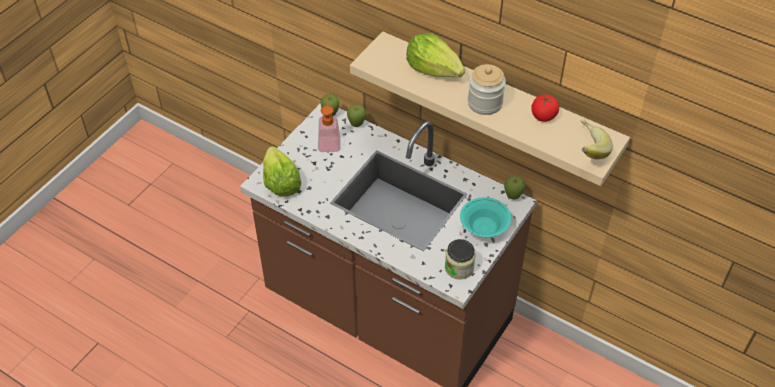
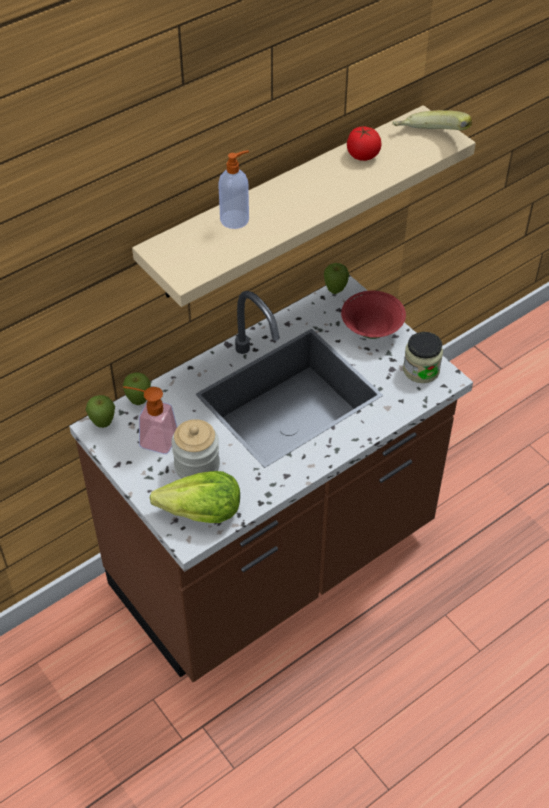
camera: 70 degrees left, 0 degrees up
(434, 69) = (235, 219): lettuce -> soap dispenser
(484, 229) = (372, 330): turquoise bowl -> red bowl
(485, 103) = (318, 194): jar -> jar (197, 466)

